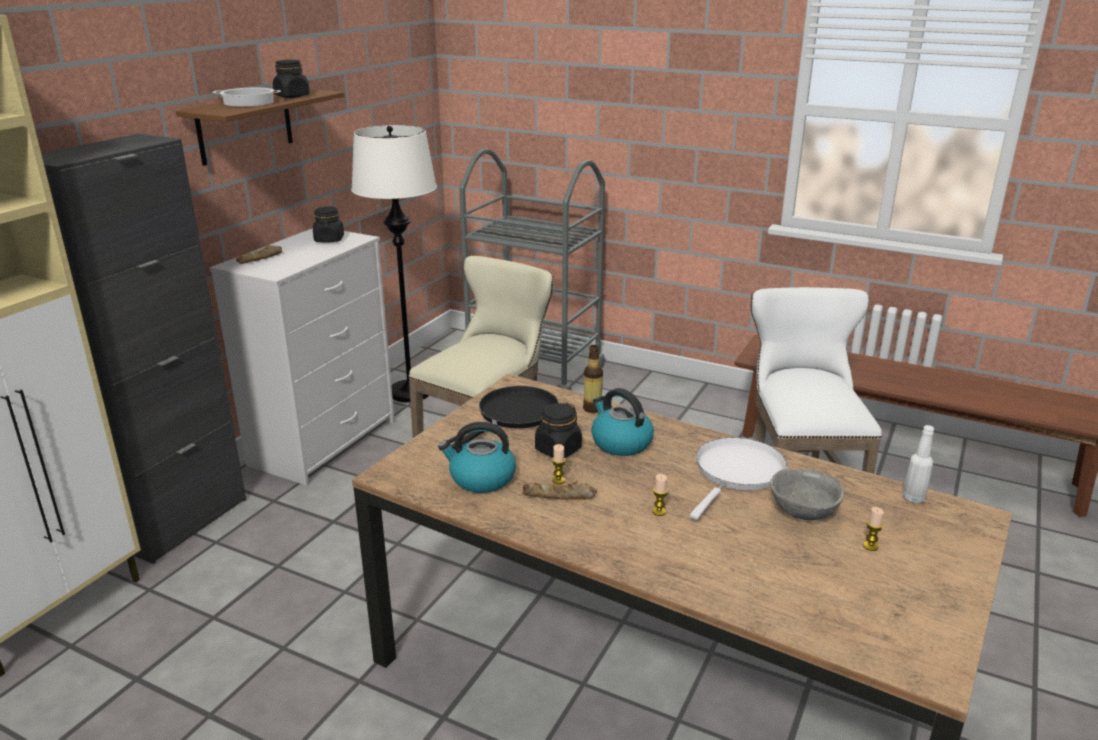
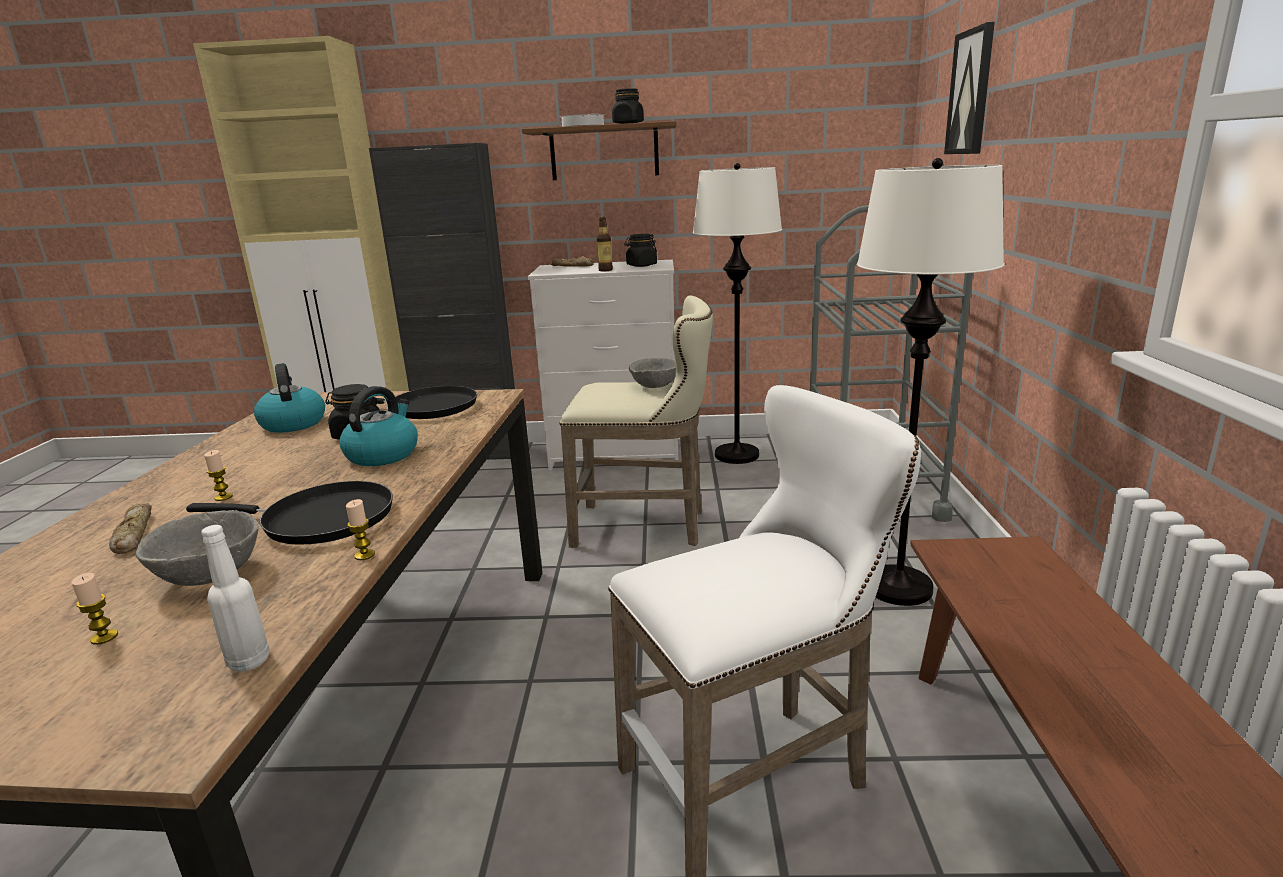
camera: 65 degrees right, 5 degrees down
(490, 340) = (656, 386): none -> grey bowl
(545, 62) = (971, 92): none -> picture
(558, 480) = (292, 447): candle -> candle (364, 555)
(559, 496) = (259, 453): bread -> bread (133, 534)
(592, 408) = (461, 429): bottle -> bottle (605, 270)
(659, 409) = (898, 587): none -> white floor lamp
(737, 473) = (320, 520): white frying pan -> black frying pan

